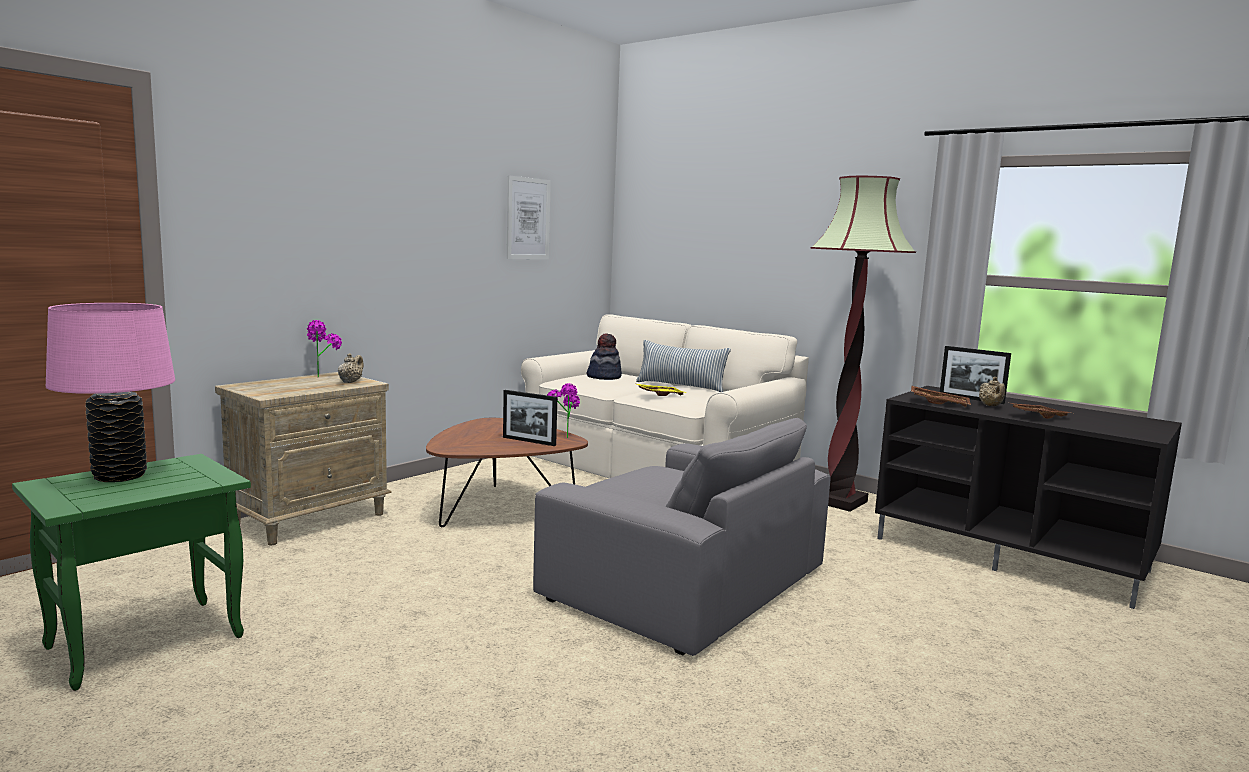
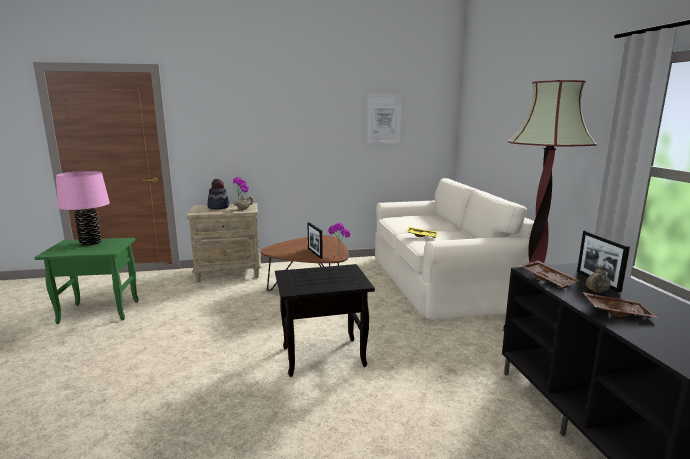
camera: 40 degrees right, 5 degrees up
(604, 377) = (418, 219): hat -> hat (218, 207)
(681, 386) = (454, 231): pillow -> none
(682, 581) = (322, 357): grey armchair -> black side table

